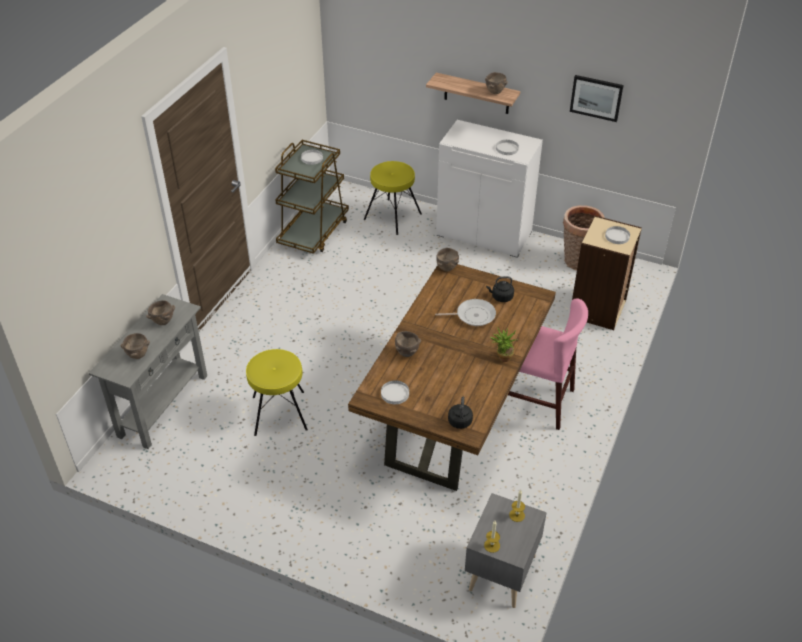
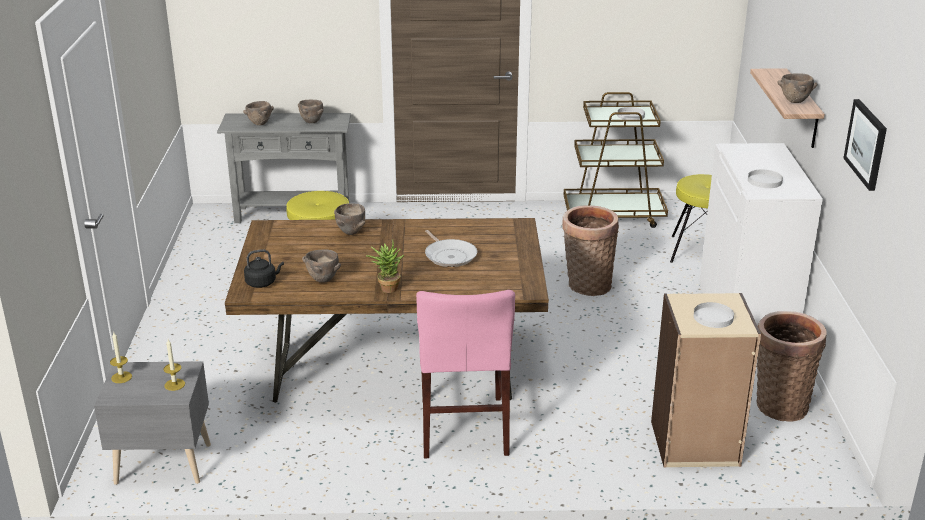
camera: 65 degrees right, 15 degrees down
(395, 394) = (282, 239): white plate -> none
(400, 283) = (586, 285): none -> basket
(447, 268) = (521, 224): brown bowl -> brown bowl (324, 280)
(501, 297) = (500, 266): black kettle -> none

